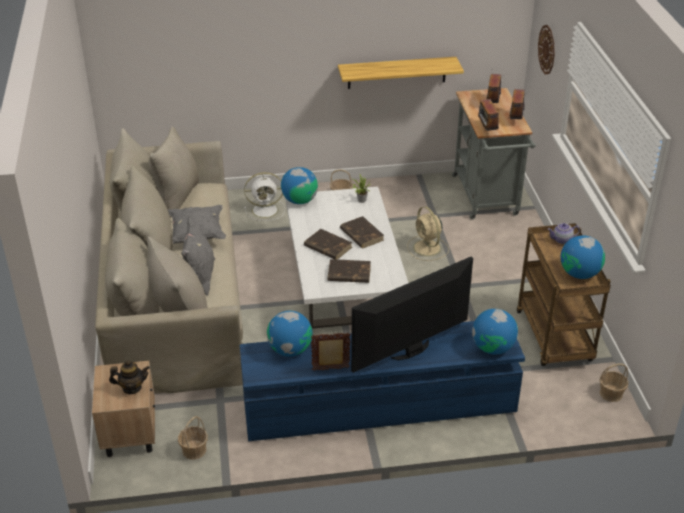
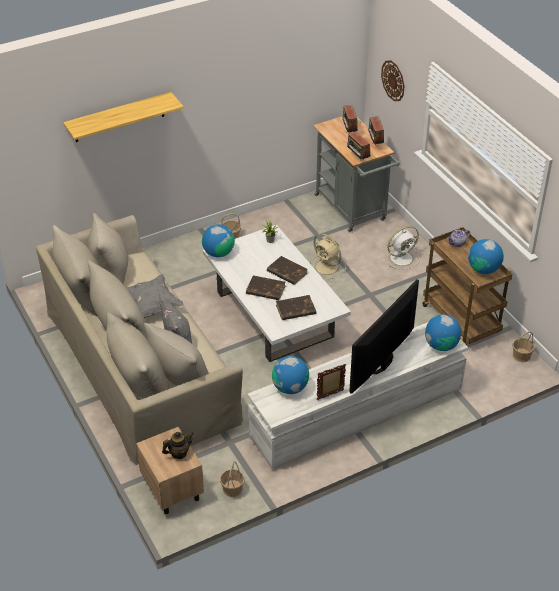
camera: 20 degrees left, 5 degrees up
(266, 210) = (174, 264): white fan -> white fan (402, 258)
(379, 406) = (357, 412): blue tv stand -> white tv stand
(397, 72) = (264, 120): shelf -> shelf (119, 117)

